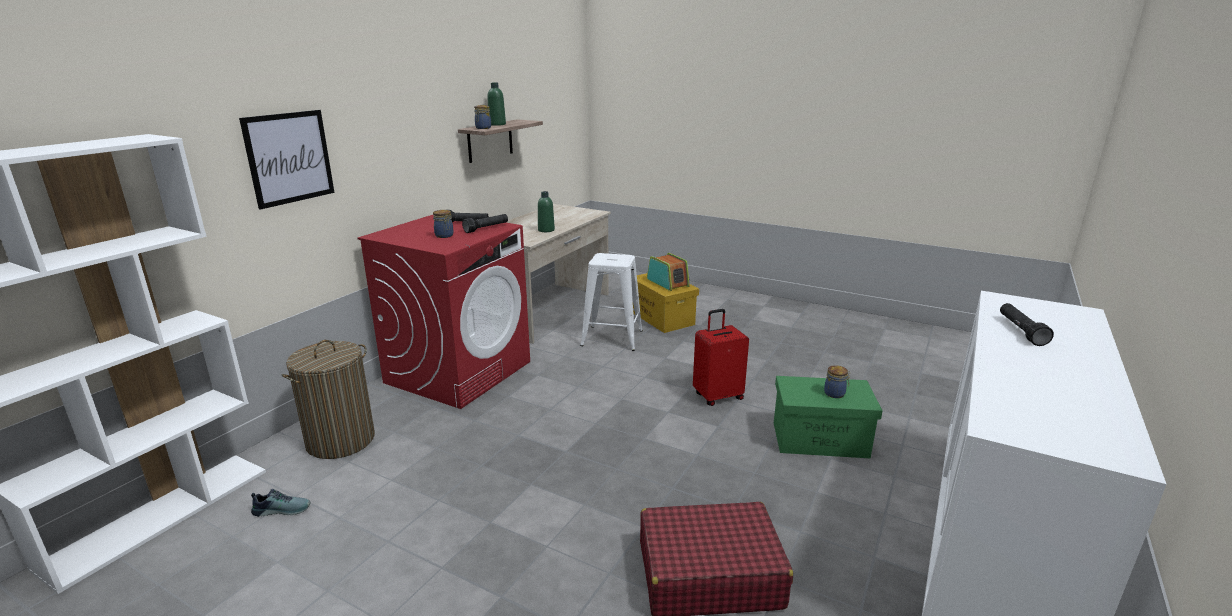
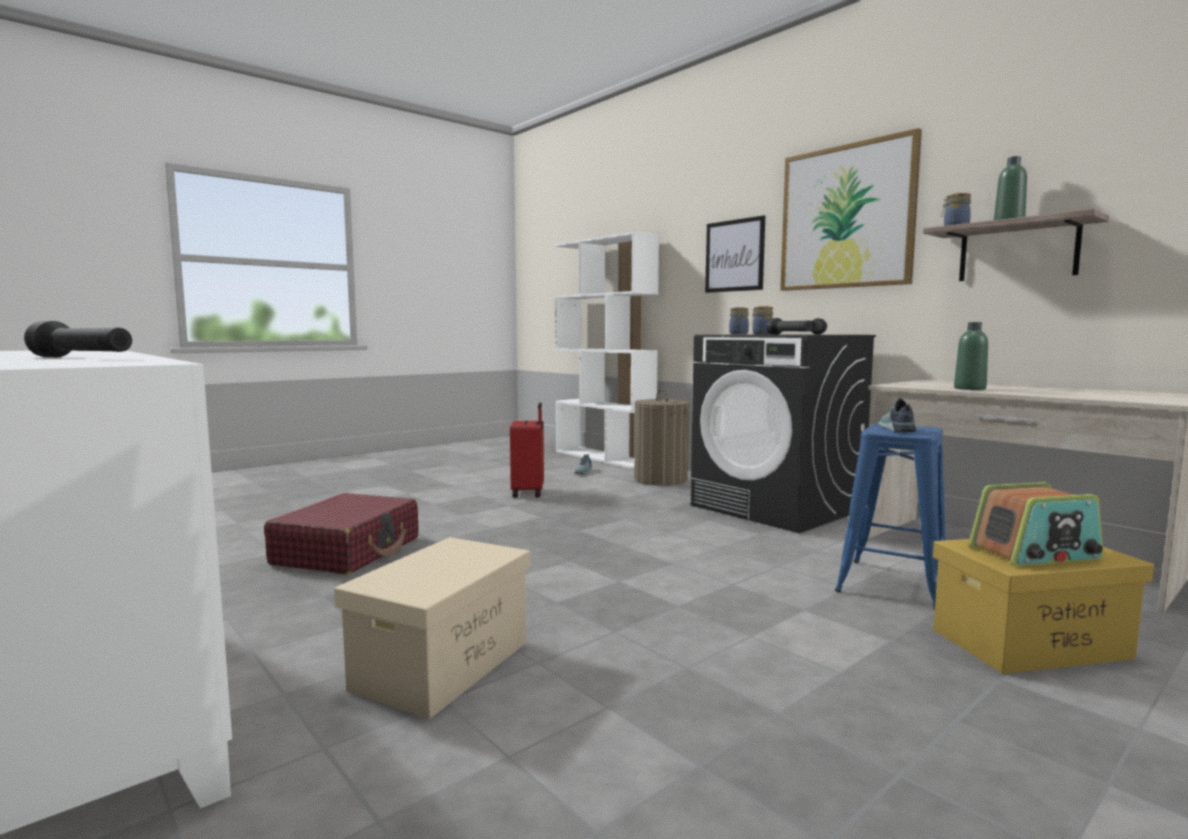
camera: 110 degrees right, 15 degrees down
(396, 115) = (846, 217): none -> picture
(459, 372) = (777, 508): red washing machine -> black washing machine
(612, 260) = (895, 428): none -> shoe
(612, 338) = (892, 584): white stool -> blue stool
(717, 396) = (640, 620): red suitcase -> red suitcase (529, 492)
(820, 439) = (442, 666): green storage box -> beige storage box
(835, 394) = (424, 570): jar -> jar (738, 334)

